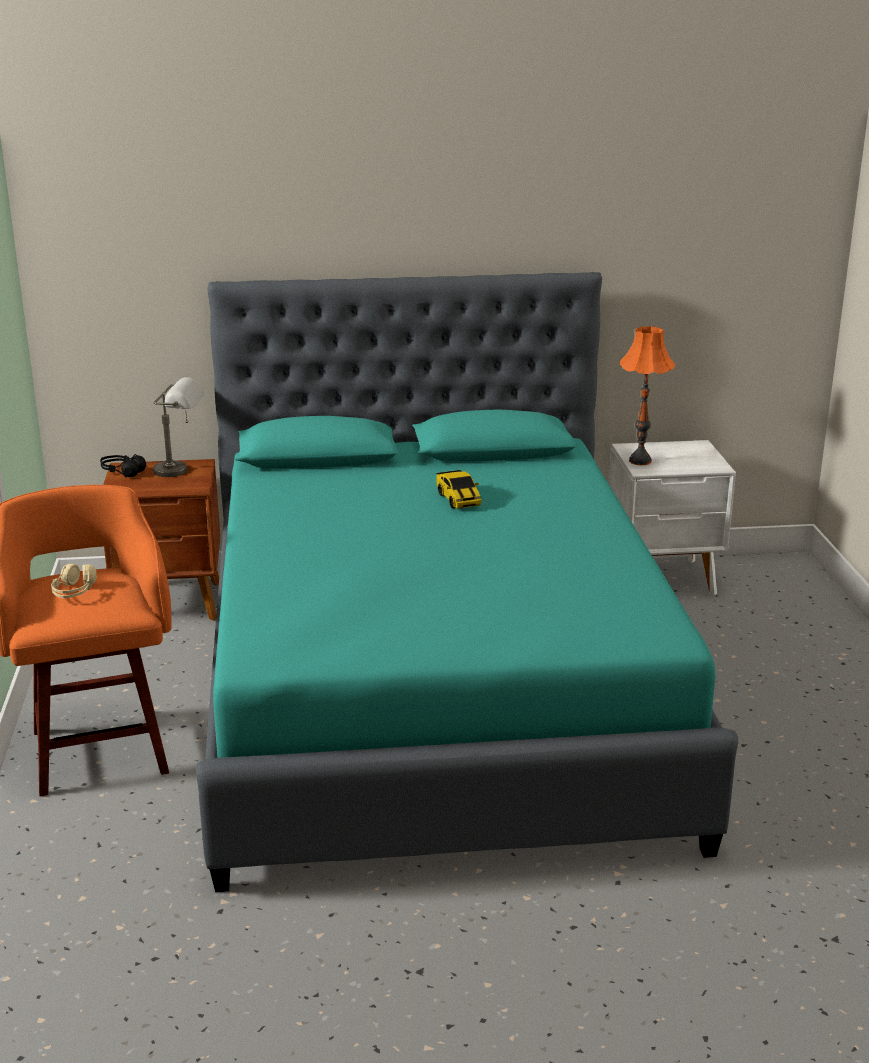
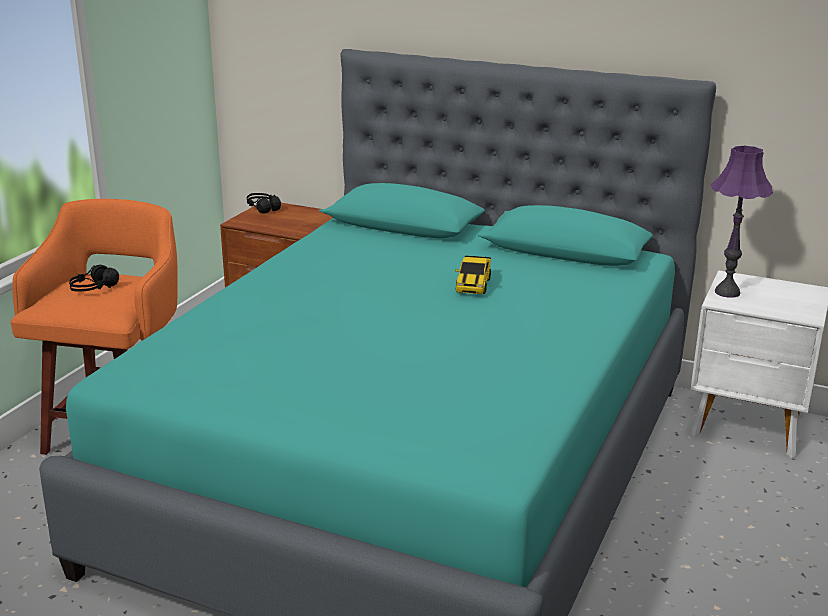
camera: 30 degrees right, 0 degrees up
(74, 592) = (93, 289): beige headphones -> black headphones
(182, 471) = (306, 216): grey table lamp -> none
(640, 461) = (727, 292): orange table lamp -> purple table lamp

